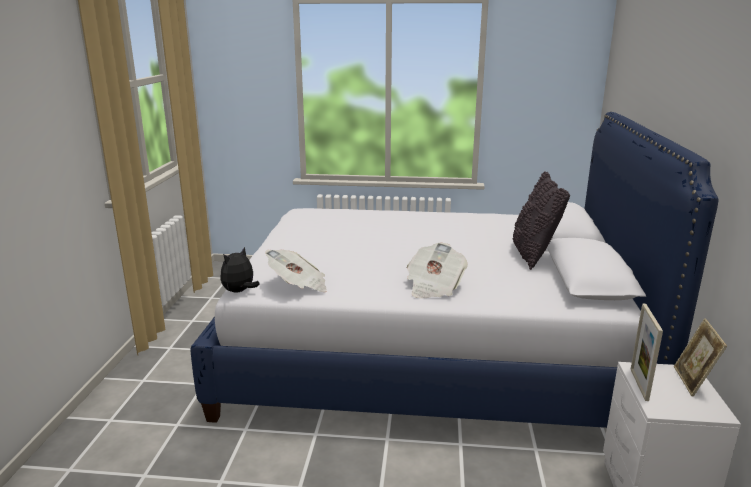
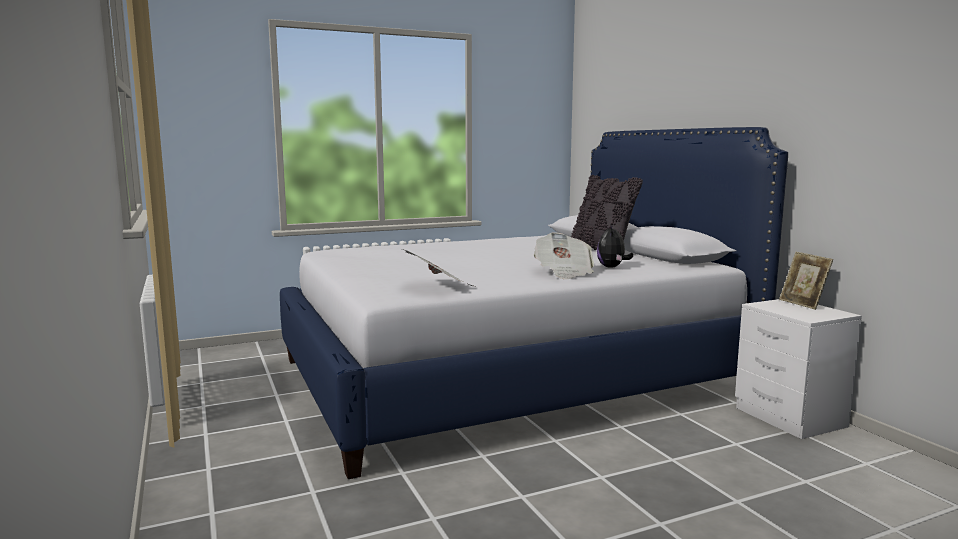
camera: 30 degrees left, 10 degrees down
(239, 291) = (382, 299): plush toy -> plush toy (612, 267)
(639, 384) = (776, 310): picture frame -> none

